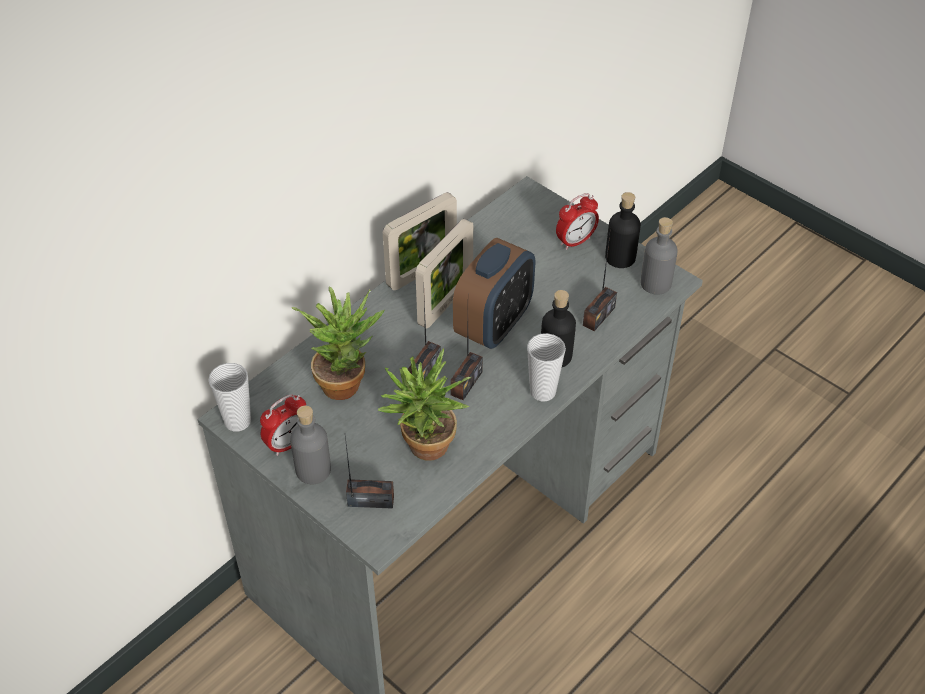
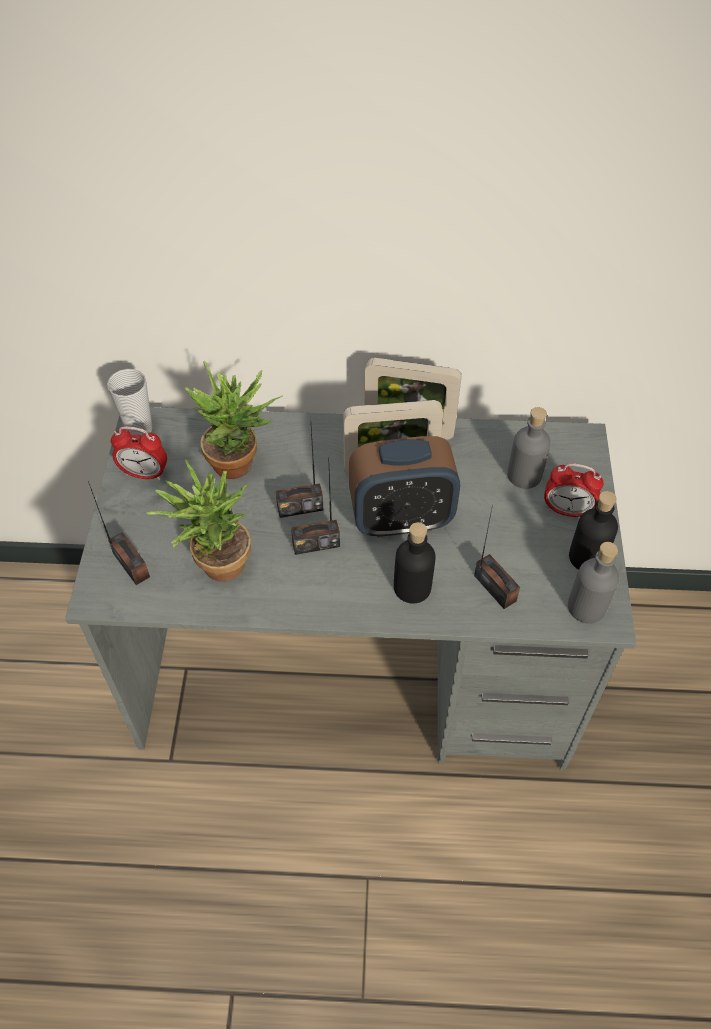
camera: 50 degrees right, 5 degrees up
(313, 470) = (131, 507): grey bottle -> grey bottle (524, 475)
(542, 391) = (360, 606): cup -> none
(598, 316) = (494, 588): radio -> radio turned 120 degrees counterclockwise

